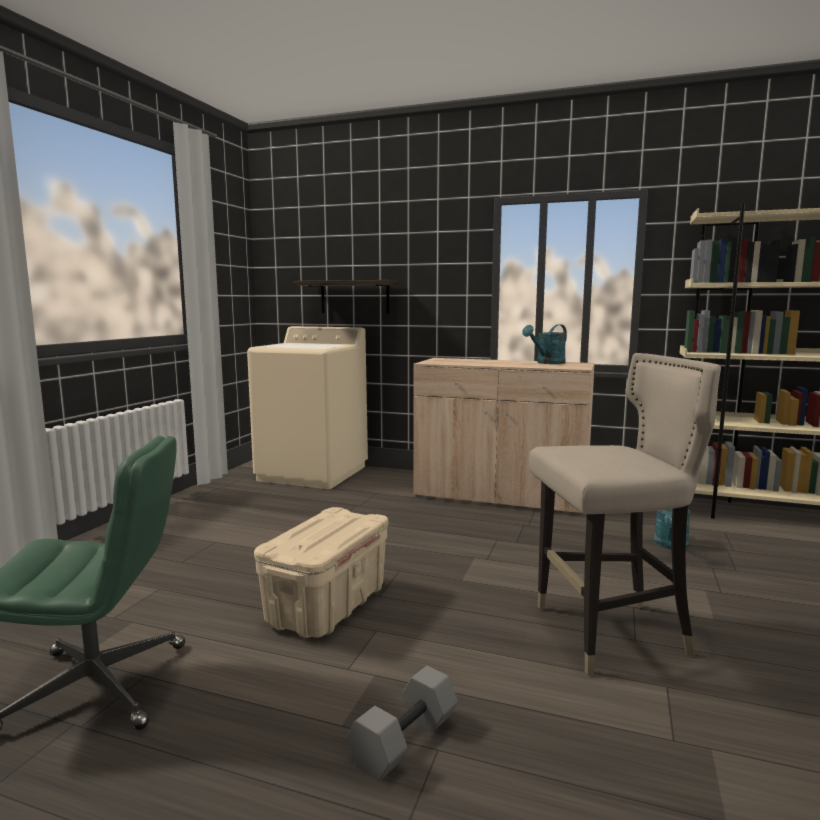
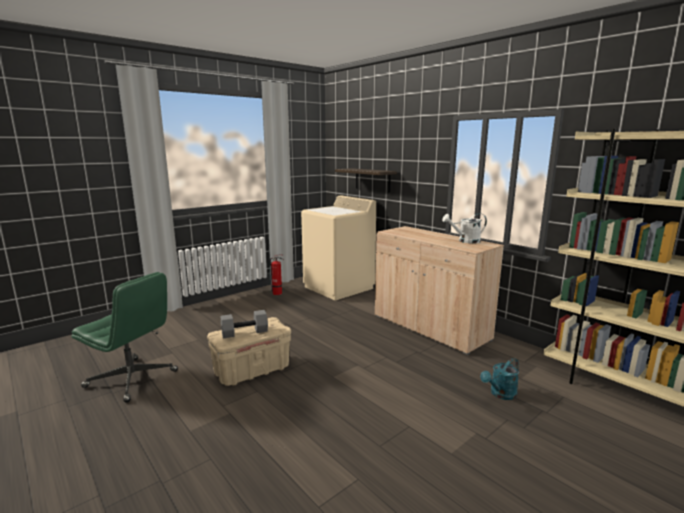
camera: 30 degrees right, 5 degrees up
(222, 496) = (278, 293): none -> fire extinguisher
(404, 739) = (204, 448): grey dumbbell -> grey dumbbell (245, 332)
(547, 363) = (465, 241): turquoise watering can -> white watering can
(609, 634) = (370, 437): beige stool -> none

